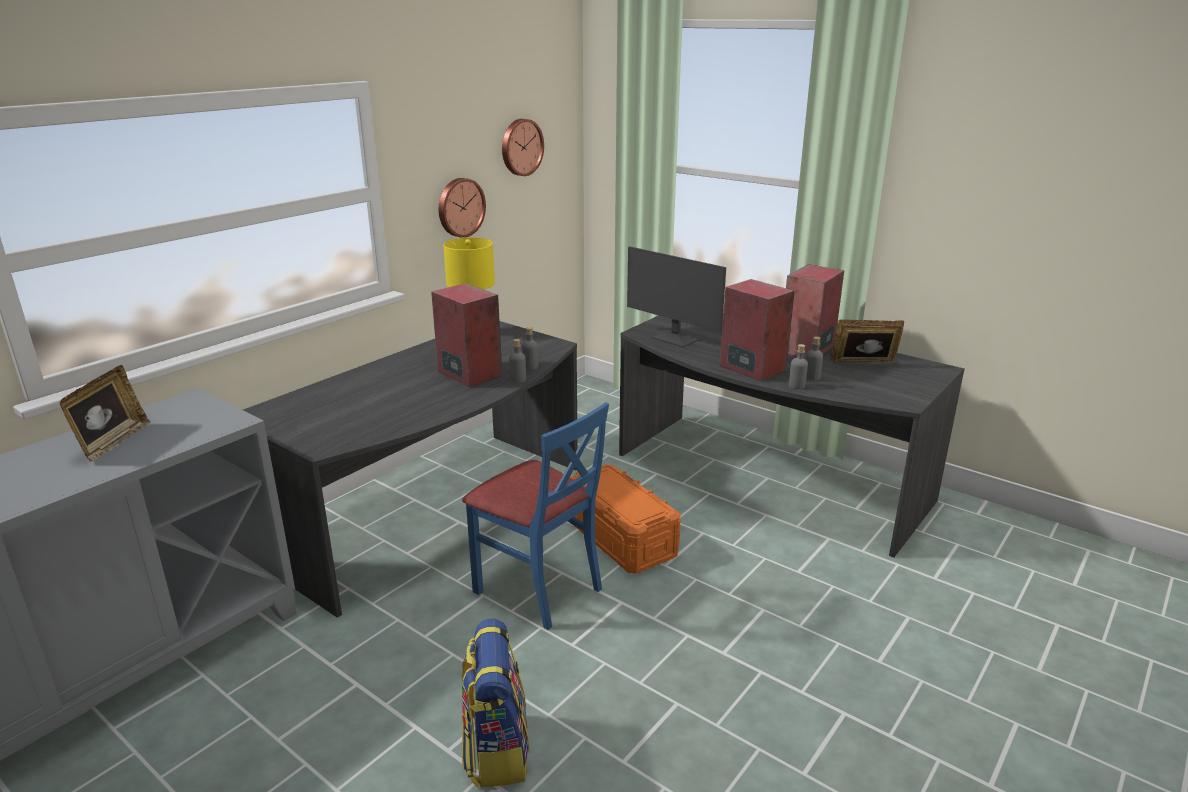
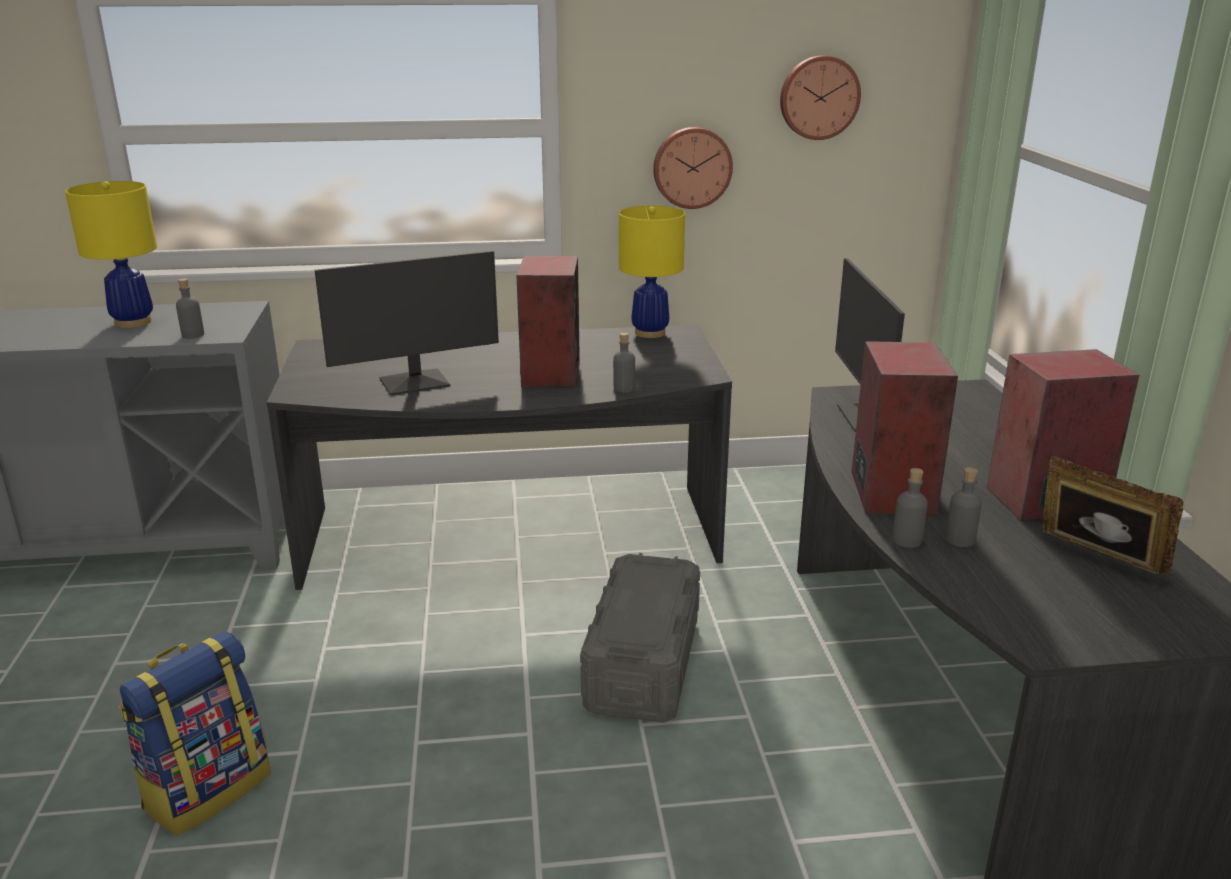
camera: 45 degrees right, 0 degrees up
(112, 442) = (133, 322): picture frame -> yellow table lamp
(394, 410) = (415, 383): none -> monitor
(518, 379) = (581, 397): grey bottle -> grey bottle (193, 335)
(539, 588) = (479, 666): blue chair -> none
(620, 537) = (643, 663): orange storage box -> grey storage box

